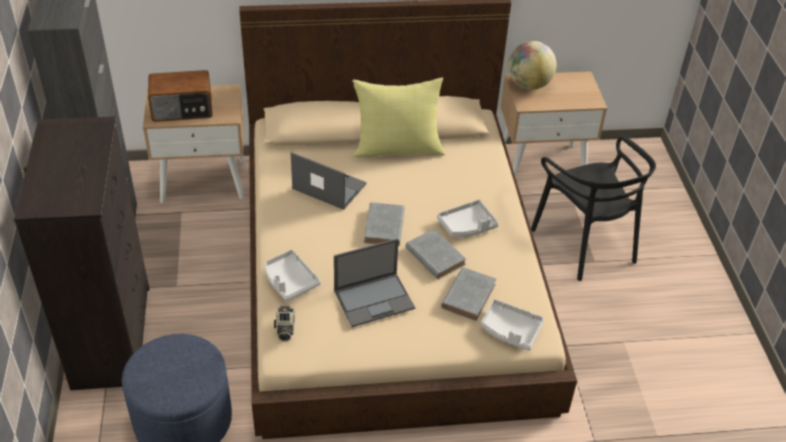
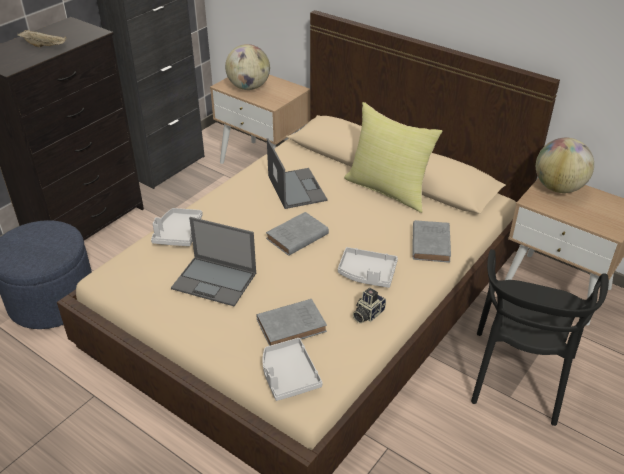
camera: 45 degrees right, 5 degrees down
(77, 164) = (45, 46): none -> beige tray
(182, 110) = (249, 87): radio -> globe
(284, 329) = (128, 262): camera -> camera (367, 314)
(434, 255) = (307, 279): grey book -> grey book (430, 243)

